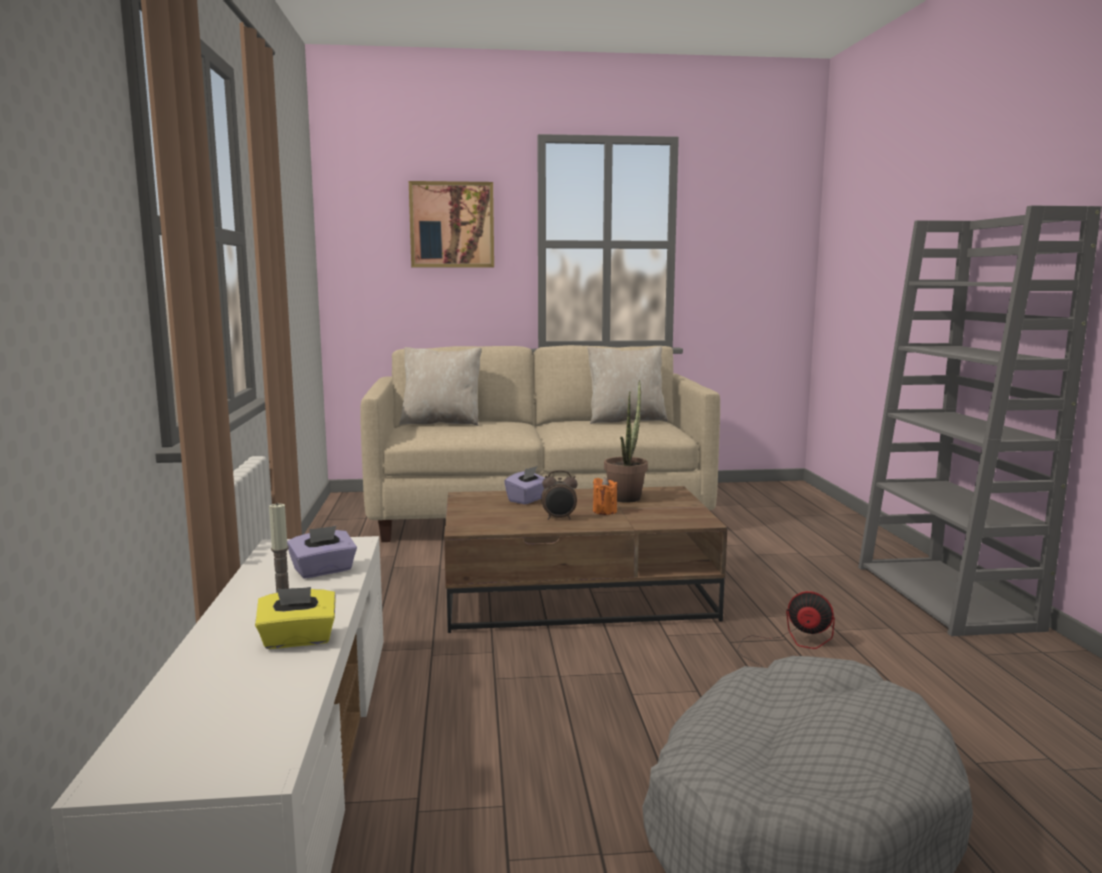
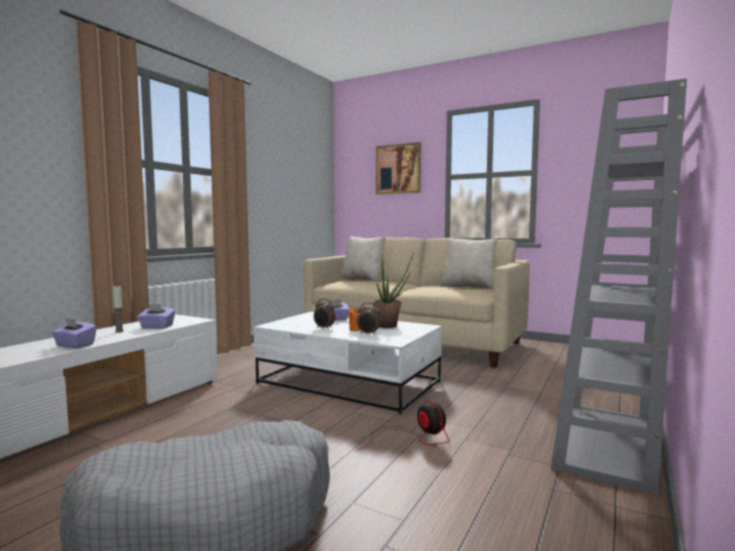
camera: 35 degrees right, 5 degrees down
(298, 640) = (74, 345): yellow tissue box -> purple tissue box
(578, 595) = (349, 382): brown coffee table -> white coffee table
(641, 516) = (368, 334): none -> alarm clock

